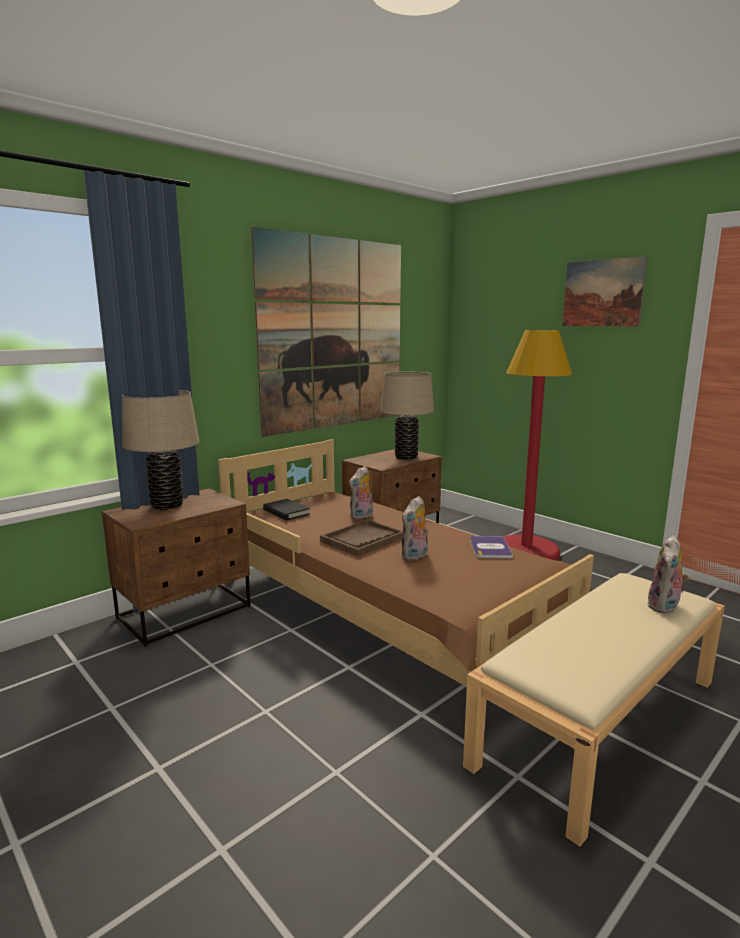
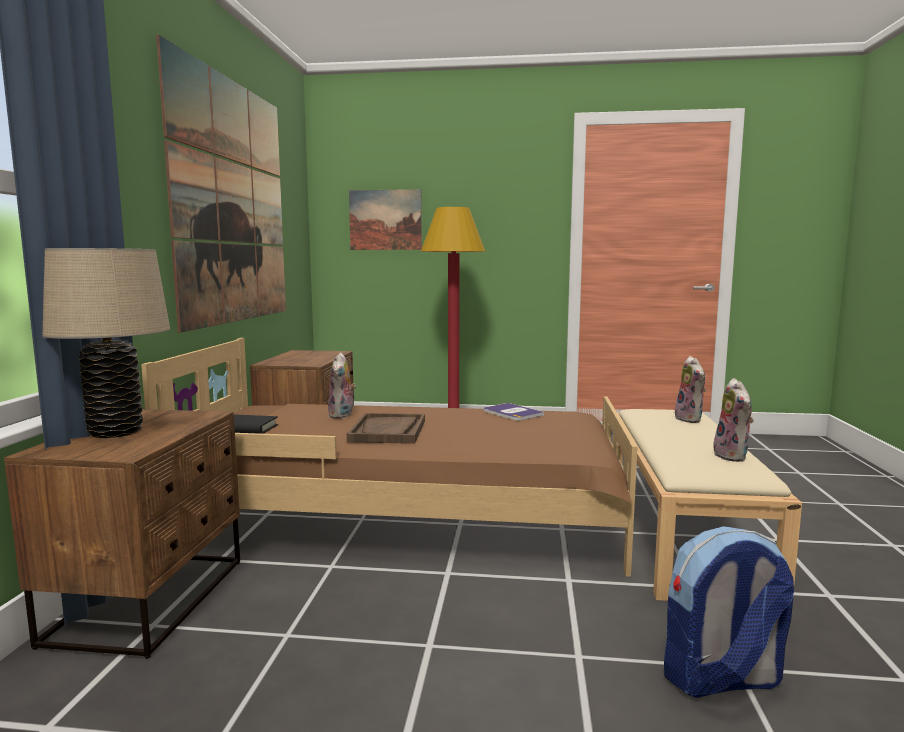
camera: 40 degrees left, 5 degrees down
(403, 854) = (721, 680): none -> backpack
(406, 457) = (318, 355): beige table lamp -> none
(415, 556) = (466, 431): plush toy -> plush toy (733, 456)
(602, 293) = (488, 177): picture -> picture (385, 220)

